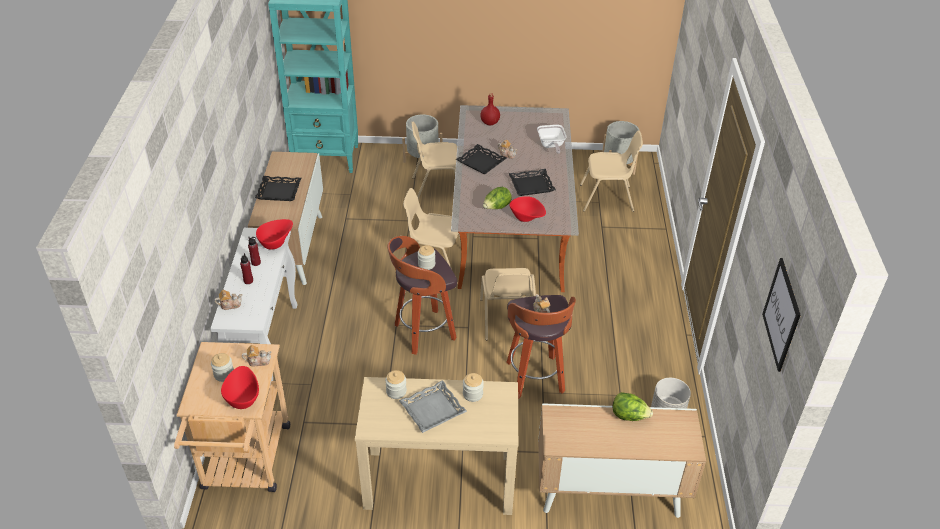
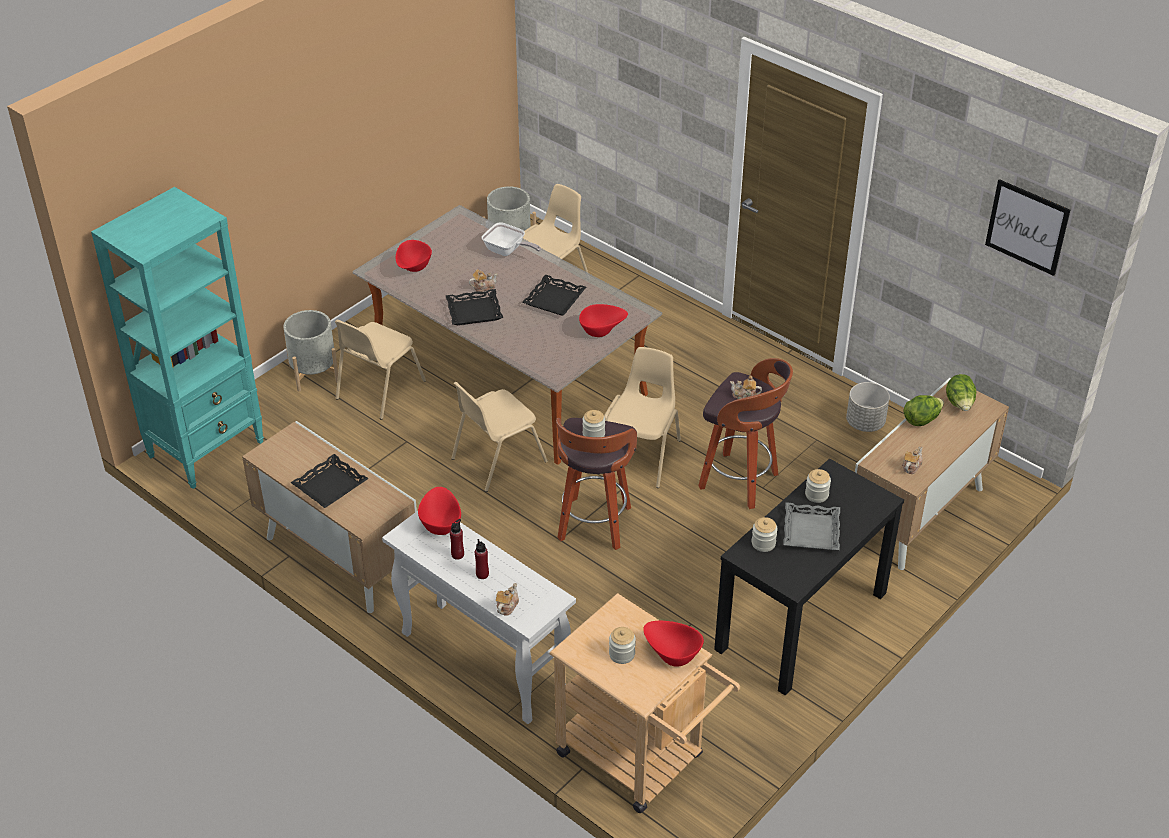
camera: 50 degrees left, 0 degrees up
(258, 361) = (628, 619): teapot -> teapot (911, 466)
(439, 481) = (801, 621): beige console table -> black console table
(489, 122) = (413, 268): red bottle -> red bowl
(496, 208) = (560, 341): lettuce -> lettuce (959, 404)
(506, 319) = (641, 455): beige chair -> beige chair turned 105 degrees counterclockwise

